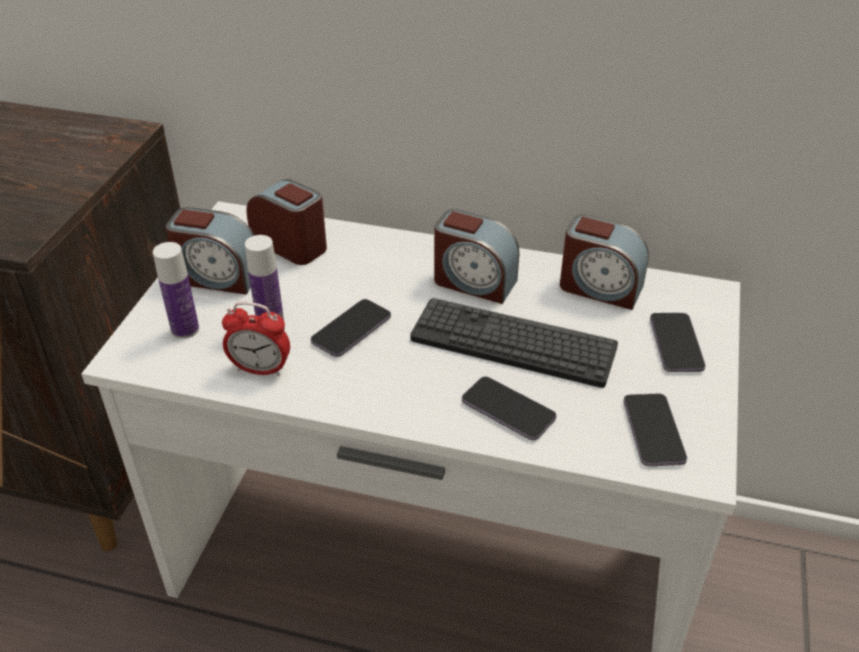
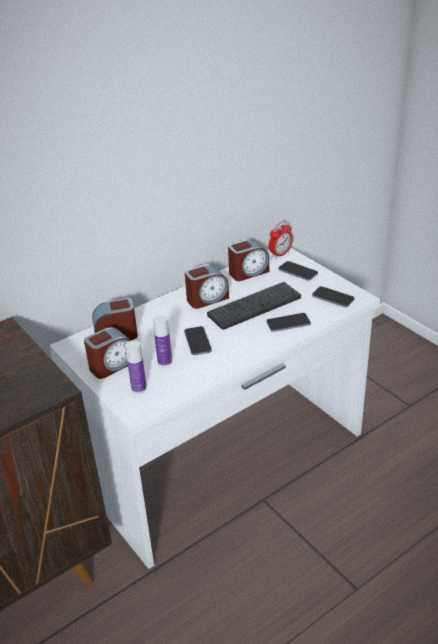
camera: 50 degrees left, 5 degrees down
(260, 369) = (192, 375): alarm clock -> alarm clock (280, 254)

